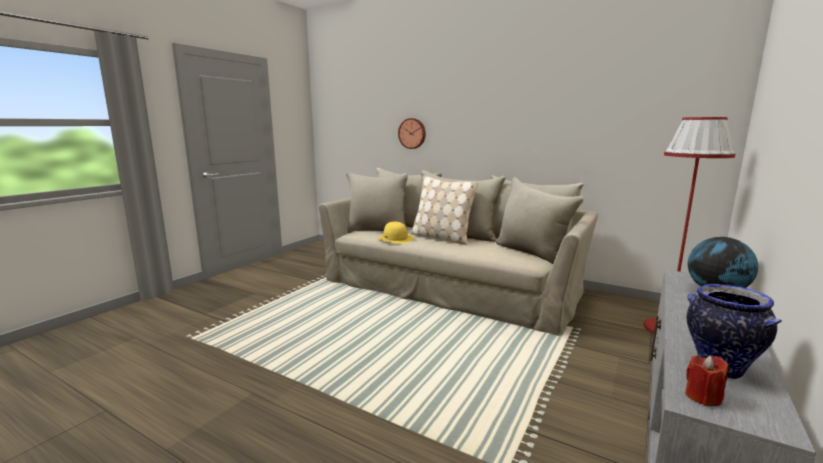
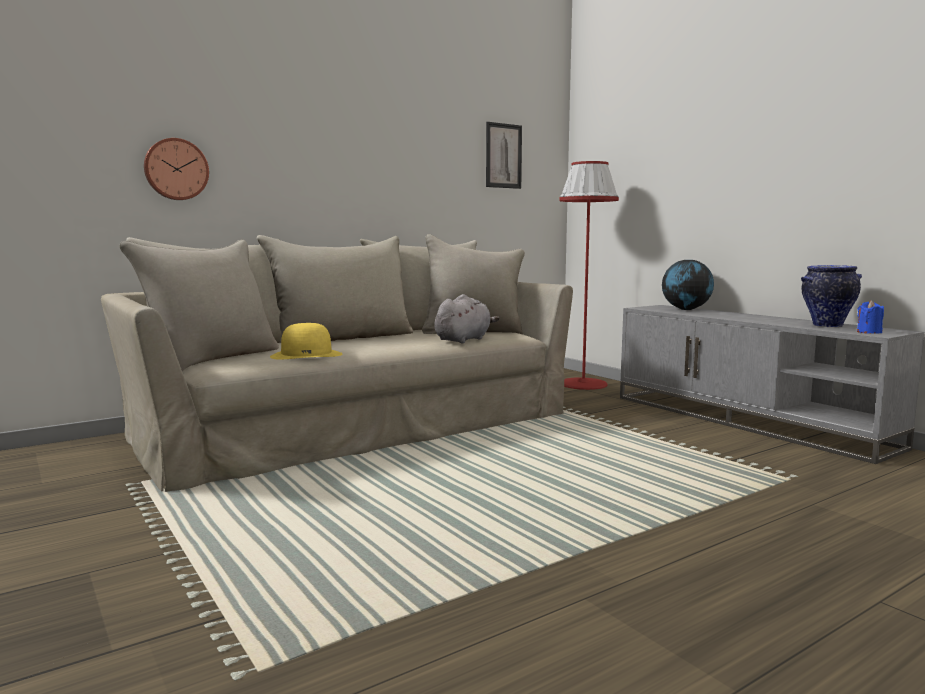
camera: 65 degrees left, 5 degrees down
(441, 238) = (351, 342): beige pillow -> none
(488, 254) = (464, 340): none -> grey plush toy
(651, 109) = (503, 156): none -> picture
(703, 397) = (869, 332): red candle -> blue candle

